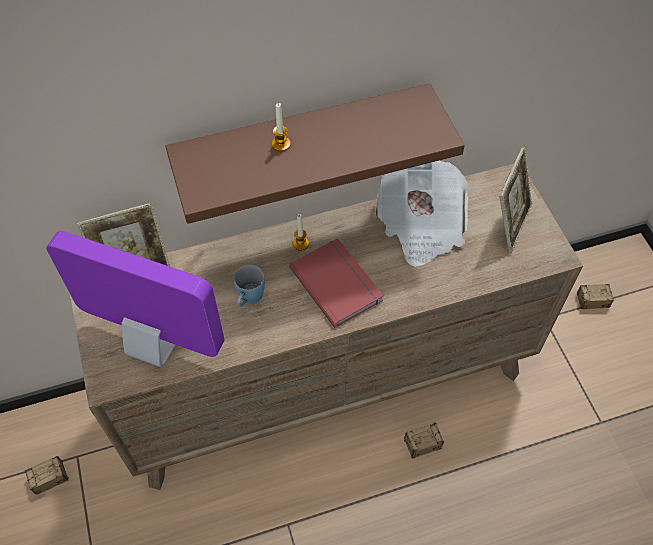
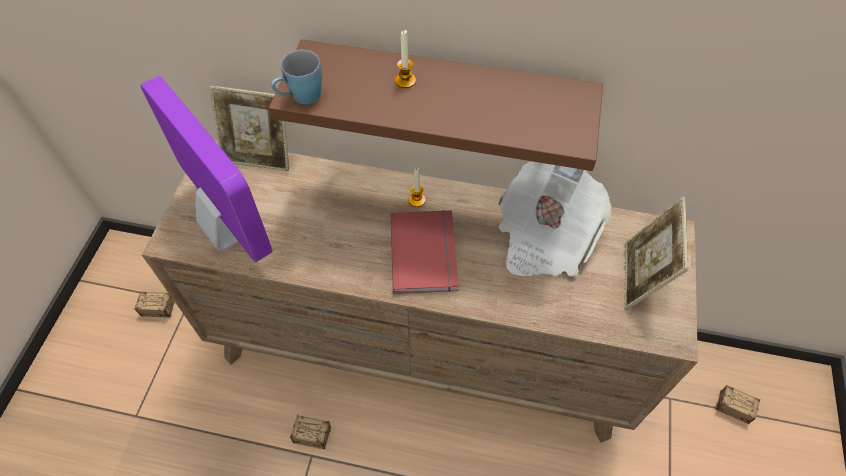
camera: 30 degrees right, 0 degrees up
(249, 299) = (336, 228): blue mug -> blue mug (300, 98)
(402, 450) = (452, 448): storage box -> storage box (290, 430)
(508, 224) = (640, 278): picture frame -> picture frame turned 135 degrees clockwise

